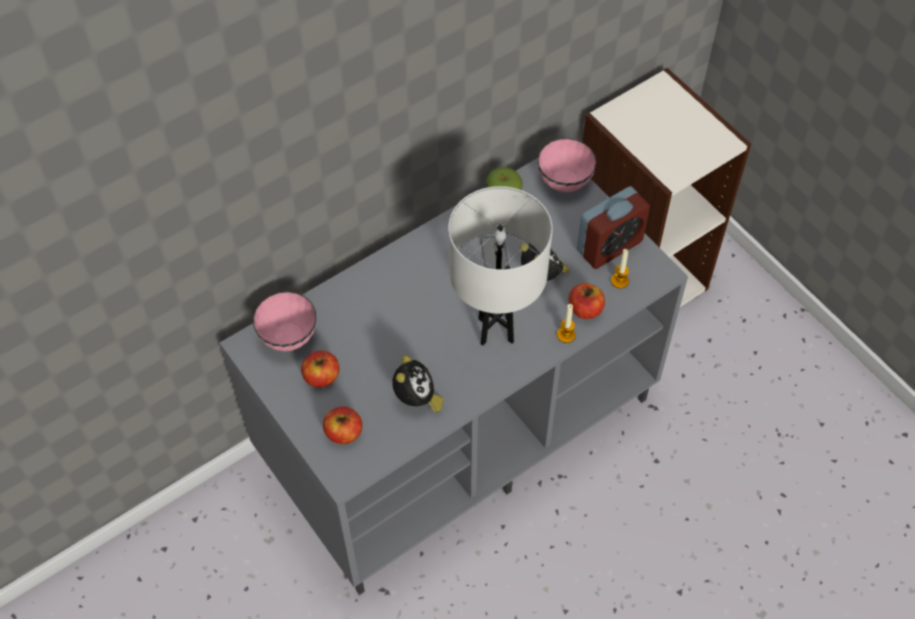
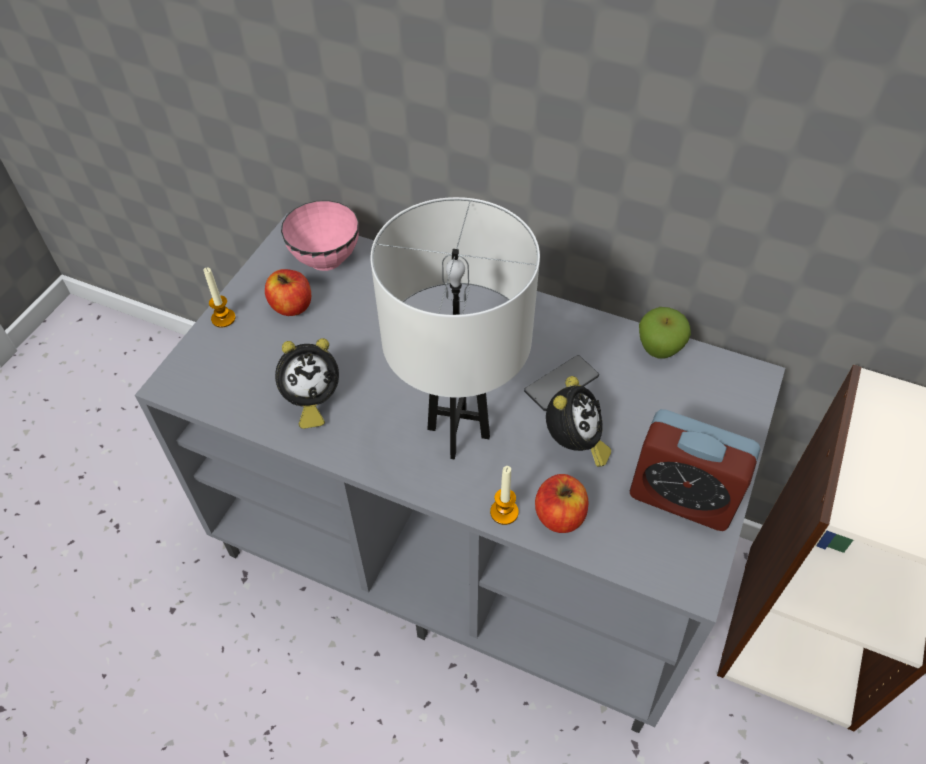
camera: 60 degrees right, 5 degrees down
(344, 432) = (230, 357): apple -> none
(564, 182) = (736, 400): pink bowl -> none
(619, 281) = (637, 535): candle -> candle (223, 318)

